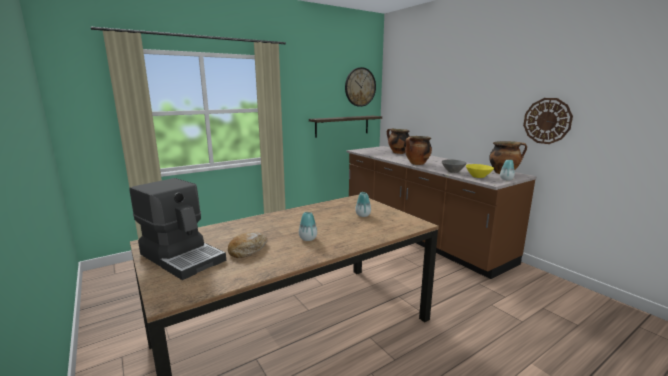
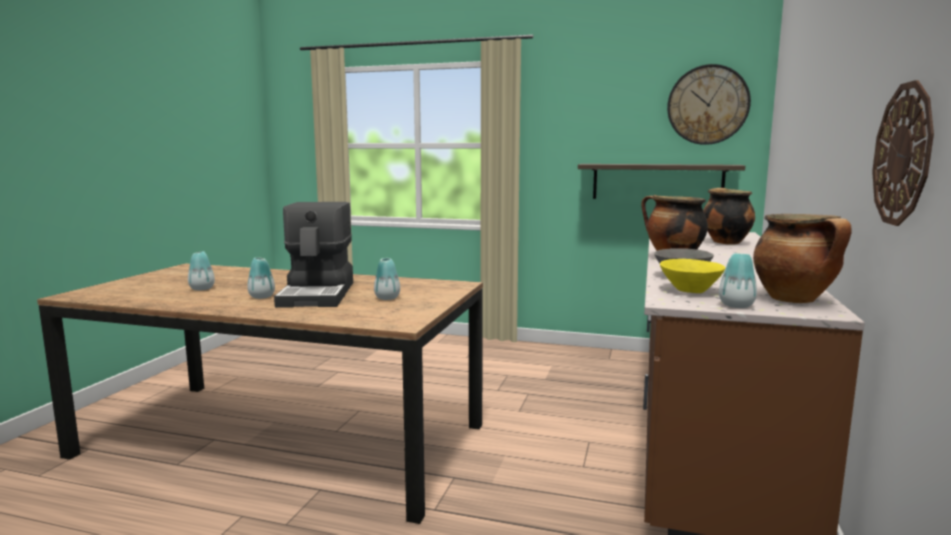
camera: 50 degrees right, 5 degrees down
(183, 257) = (164, 279): coffee machine -> coffee machine (319, 294)
(248, 250) = (202, 289): bread -> vase

